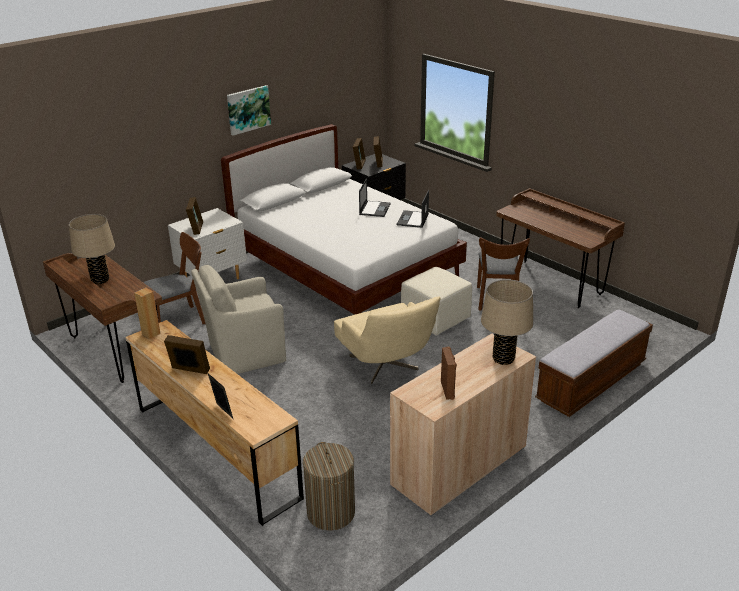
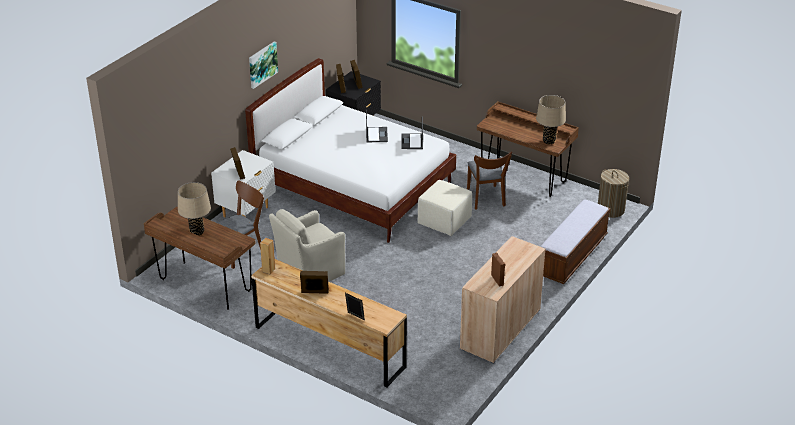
camera: 15 degrees left, 5 degrees up
(331, 513) = (428, 372): laundry basket -> laundry basket (611, 210)
(387, 368) = (423, 267): beige armchair -> none
(503, 359) = (525, 253): beige table lamp -> beige table lamp (549, 141)

